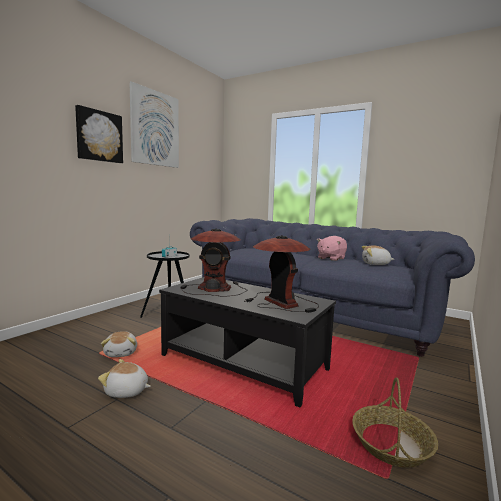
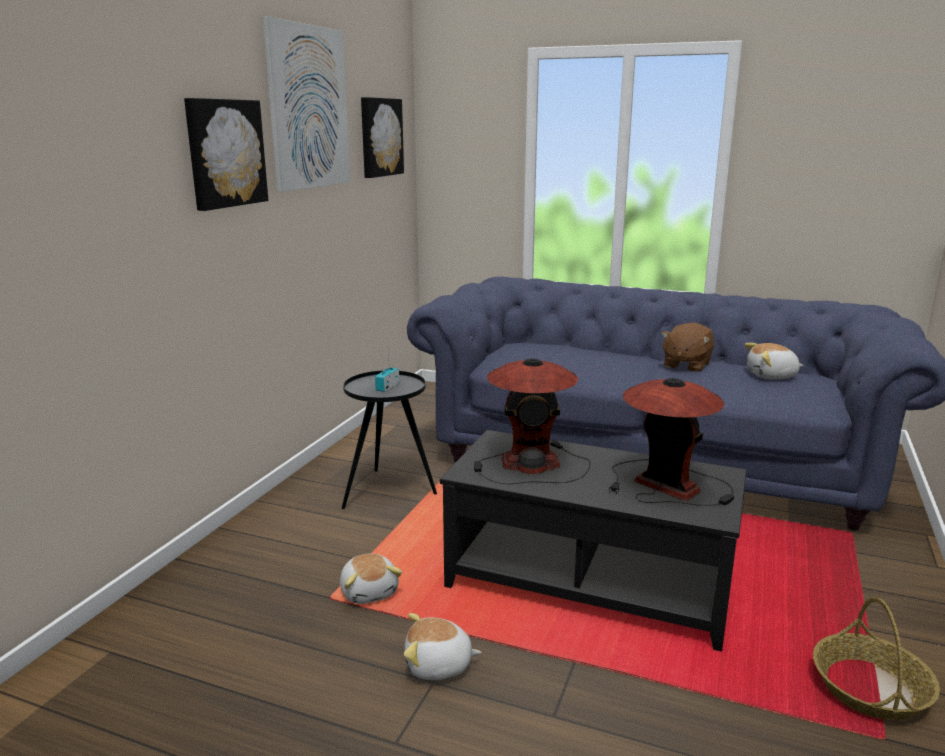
camera: 10 degrees left, 10 degrees up
(199, 152) = (380, 137): none -> picture
(331, 258) = (686, 365): pink plush toy -> brown plush toy

